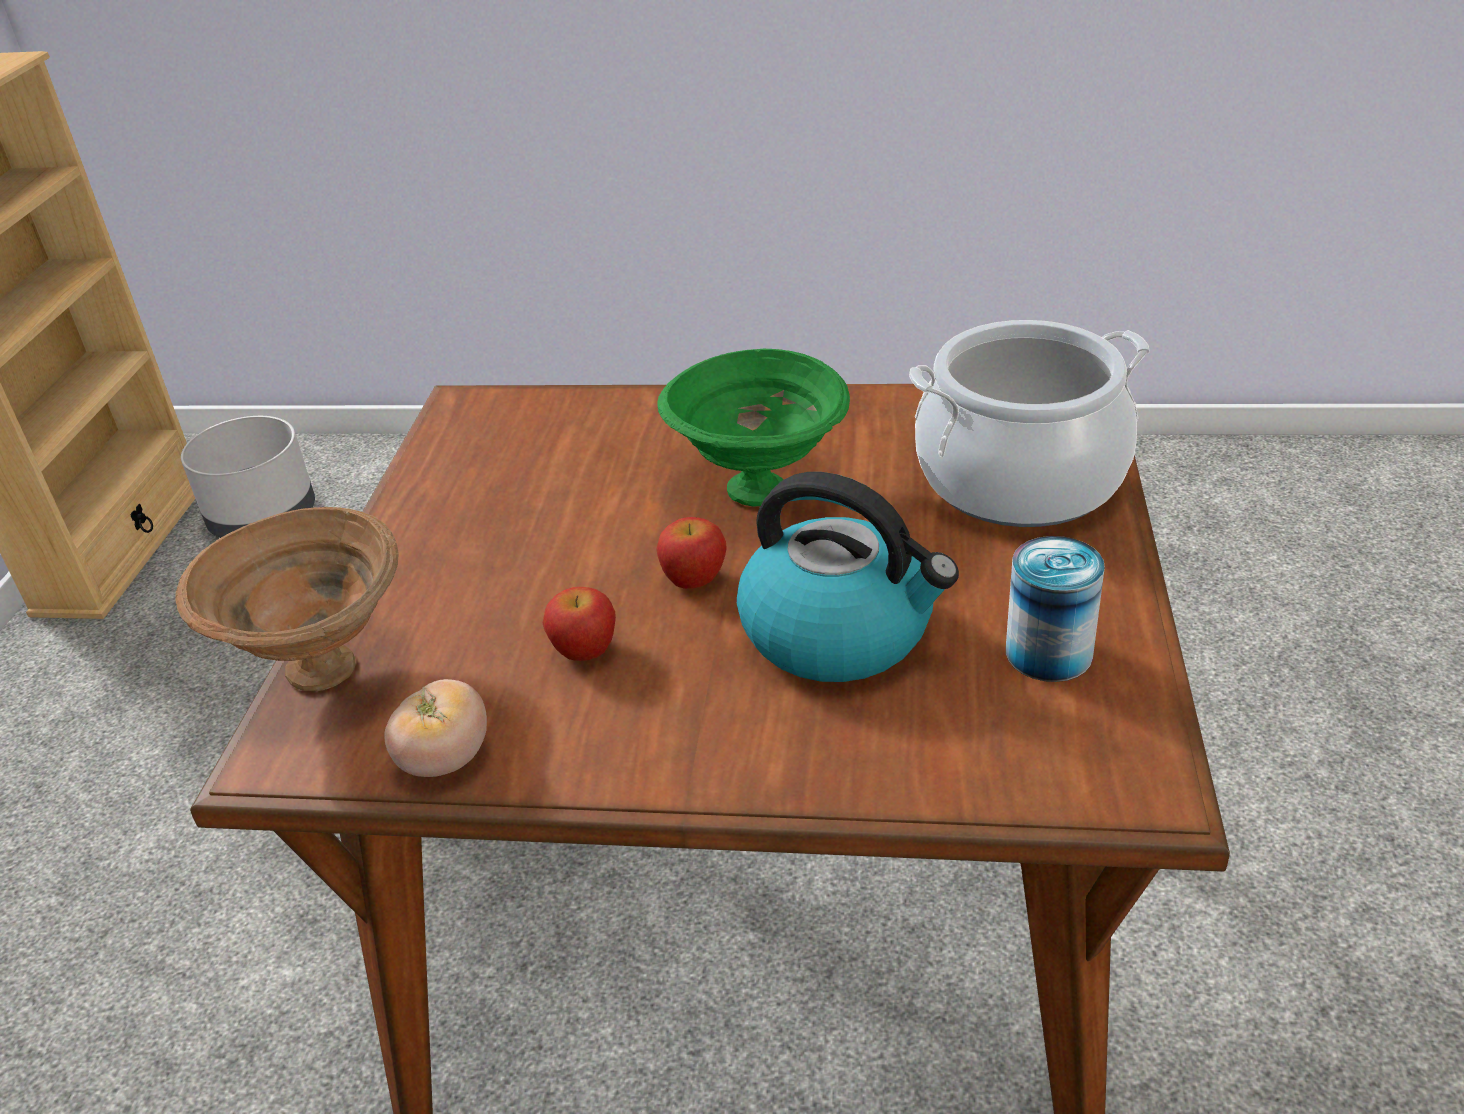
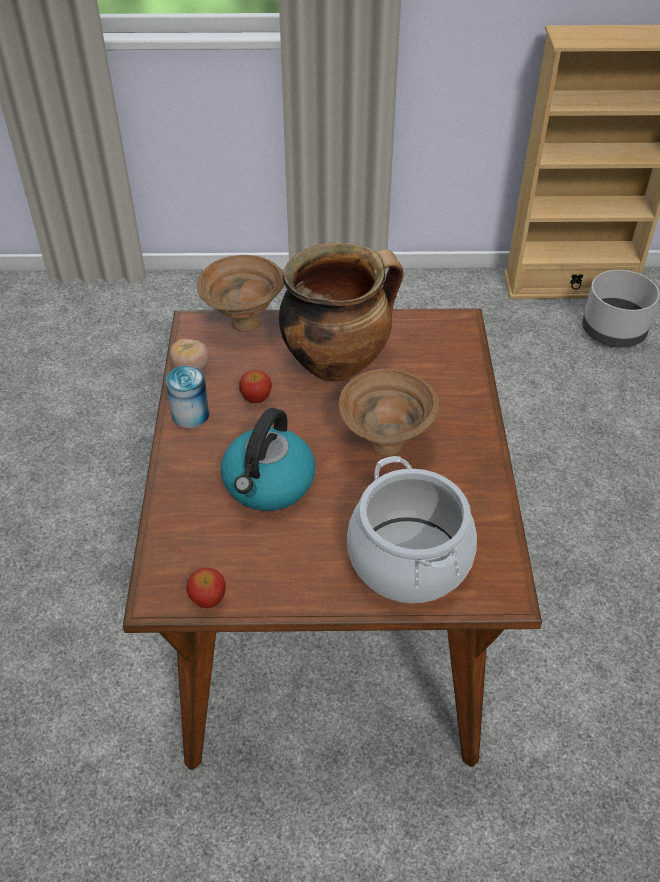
camera: 80 degrees right, 10 degrees up
(516, 540) = (337, 362): none -> cooking pot
(694, 578) = (309, 428): apple -> apple (208, 599)
(762, 491) = (386, 446): green bowl -> brown bowl
(1048, 652) = (253, 564): can -> can (190, 414)

